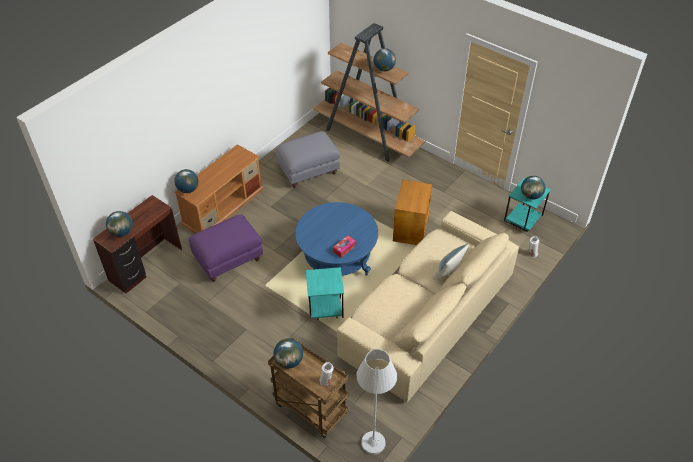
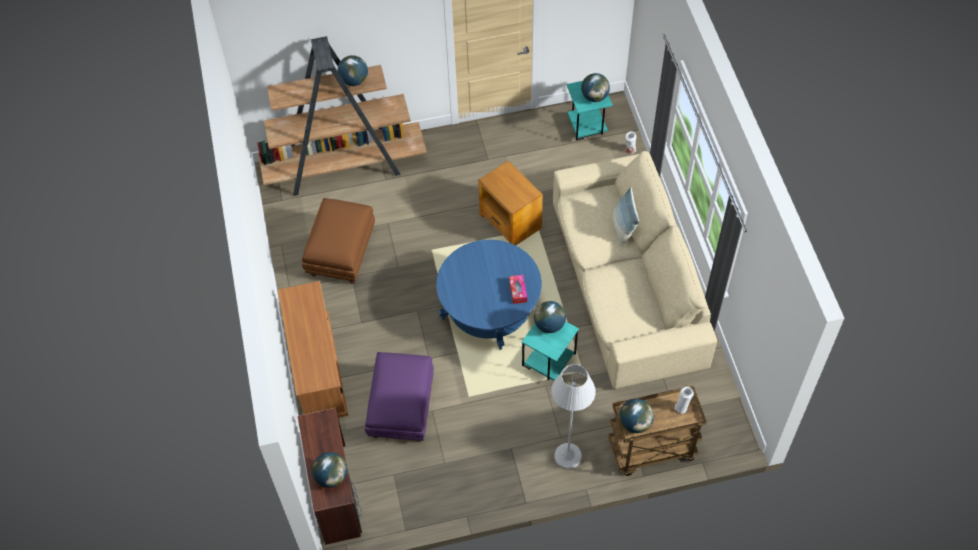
camera: 50 degrees left, 10 degrees up
(188, 189) = (307, 378): globe -> globe (549, 325)
(309, 170) = (341, 253): grey ottoman -> brown ottoman
(373, 443) = (728, 423): white floor lamp -> white floor lamp (568, 456)

